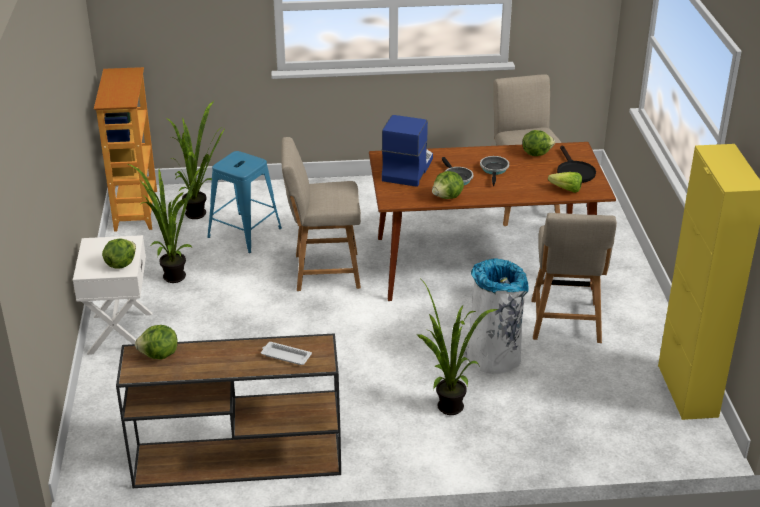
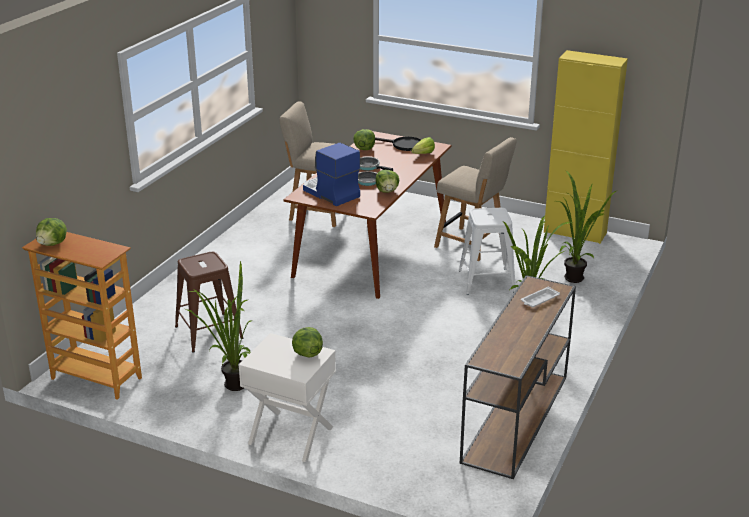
camera: 60 degrees left, 5 degrees down
(159, 355) = (495, 350): lettuce -> lettuce (53, 244)
(201, 213) = (148, 345): potted plant -> potted plant (573, 276)
(244, 233) = (209, 332): blue stool -> brown stool
(323, 271) = (309, 313): beige chair -> none
(494, 358) = (486, 281): white trash can -> white stool

